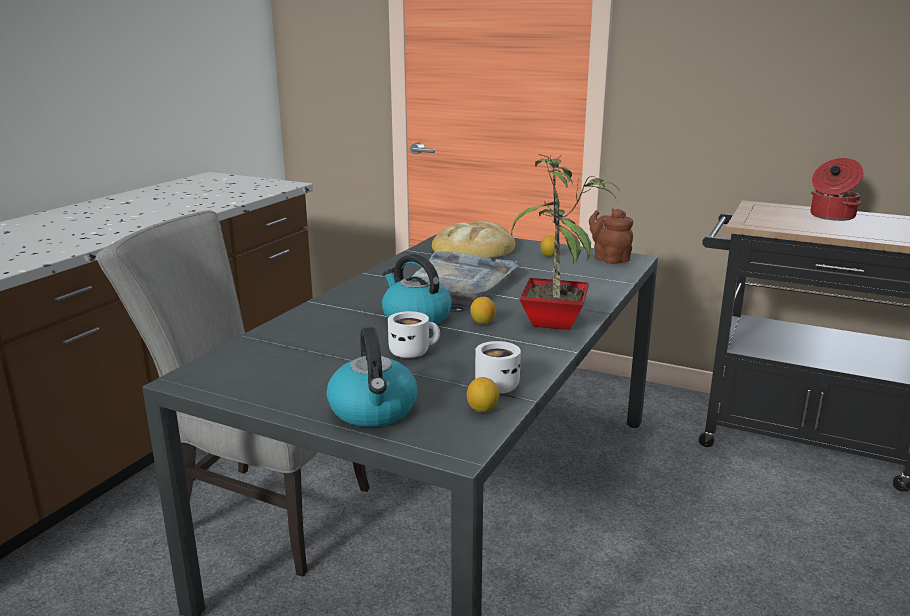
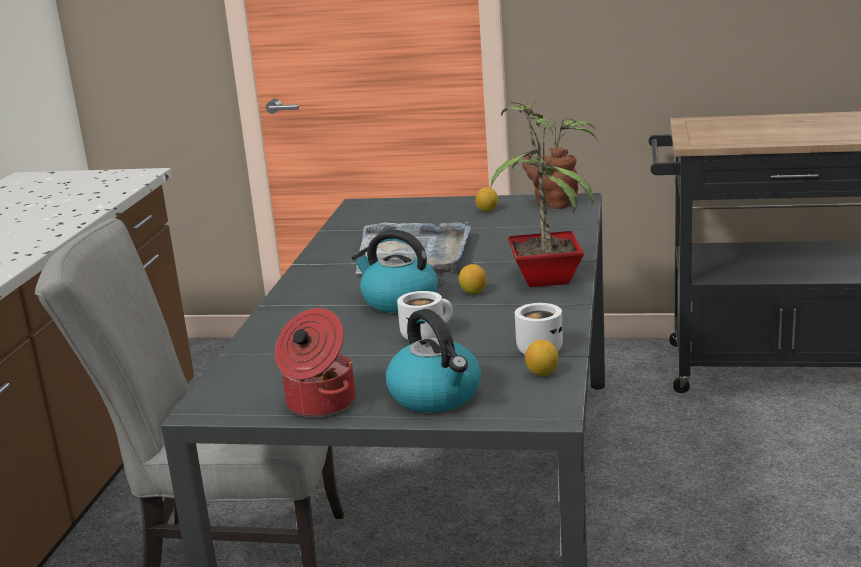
camera: 15 degrees left, 0 degrees up
(474, 248) = (397, 216): bread -> none
(831, 216) = (768, 123): cooking pot -> cooking pot (319, 403)

